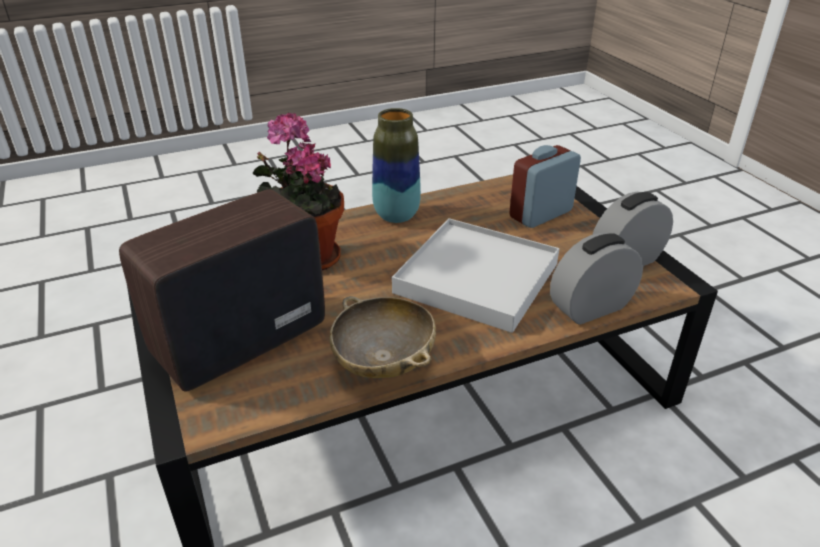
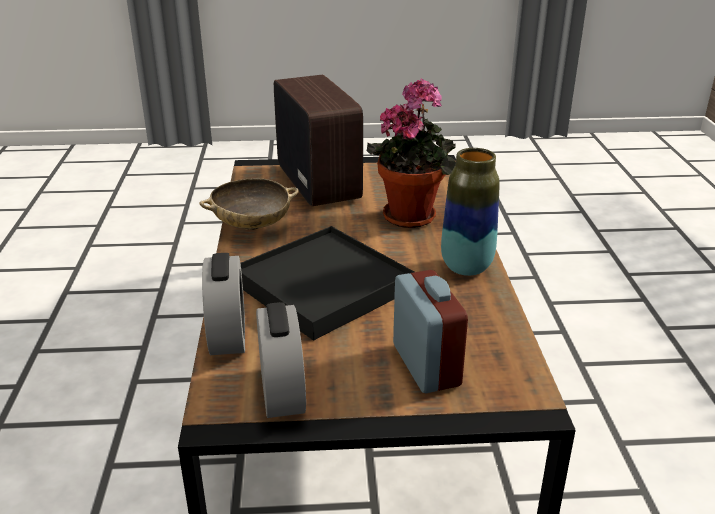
camera: 110 degrees right, 5 degrees down
(476, 278) = (323, 286): white tray -> black tray

